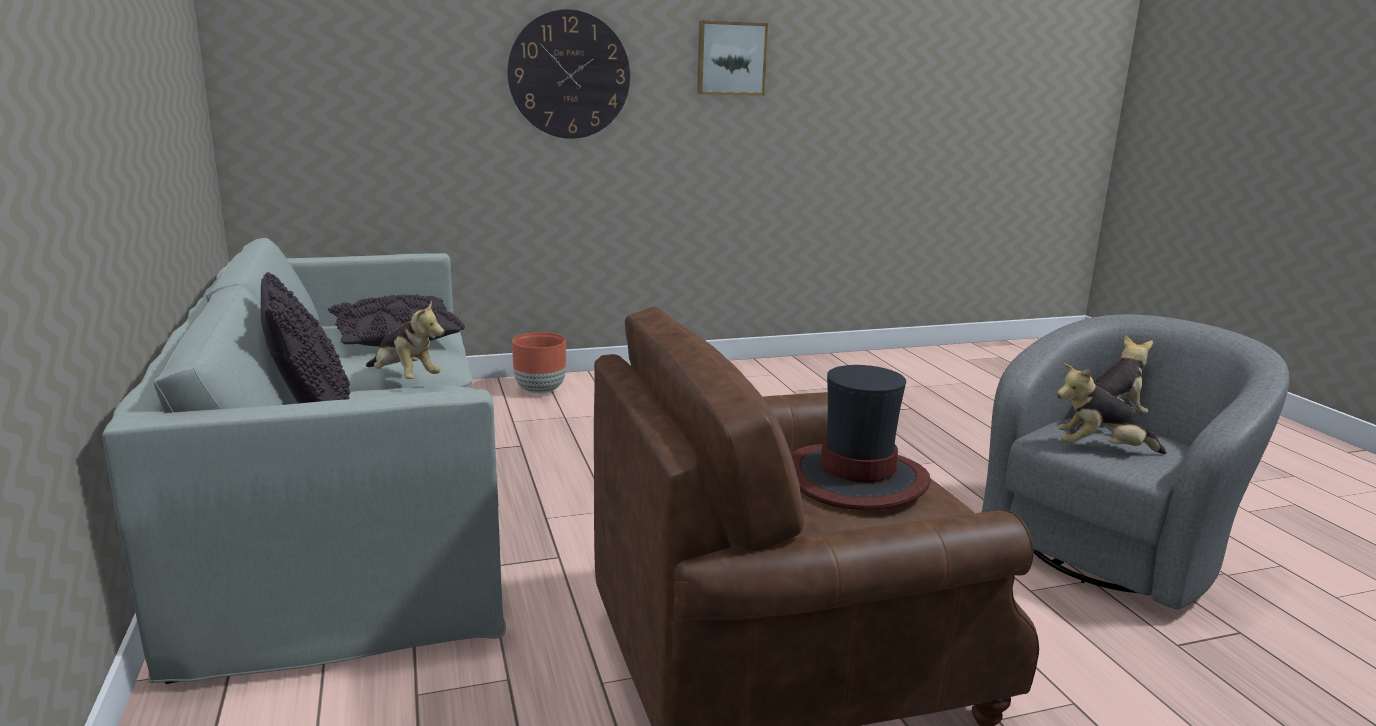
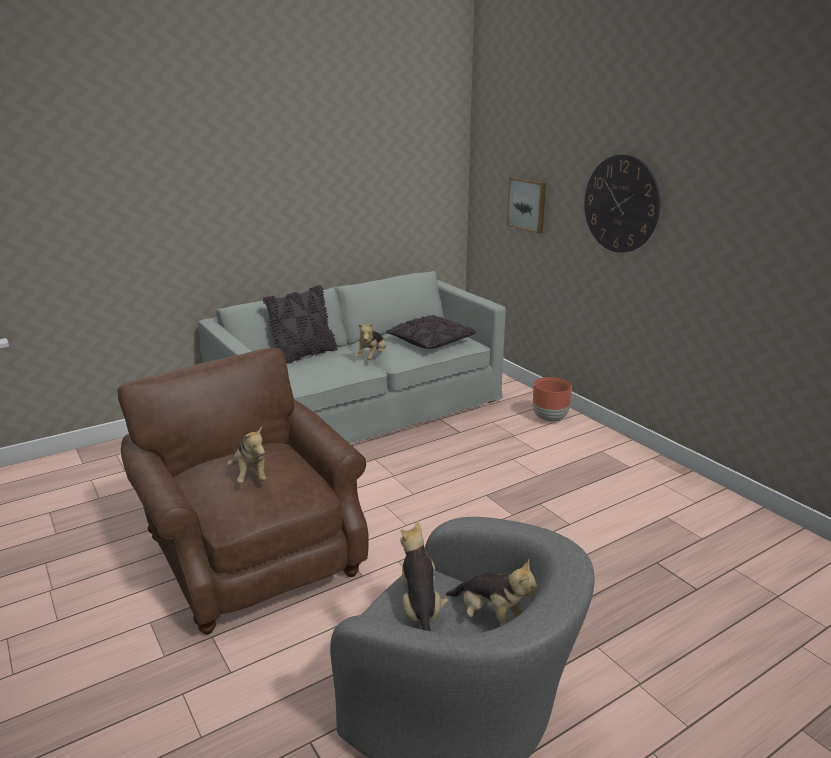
camera: 75 degrees right, 5 degrees up
(731, 58) = (743, 208): picture -> picture (528, 204)
(856, 478) = (251, 475): hat -> plush toy

